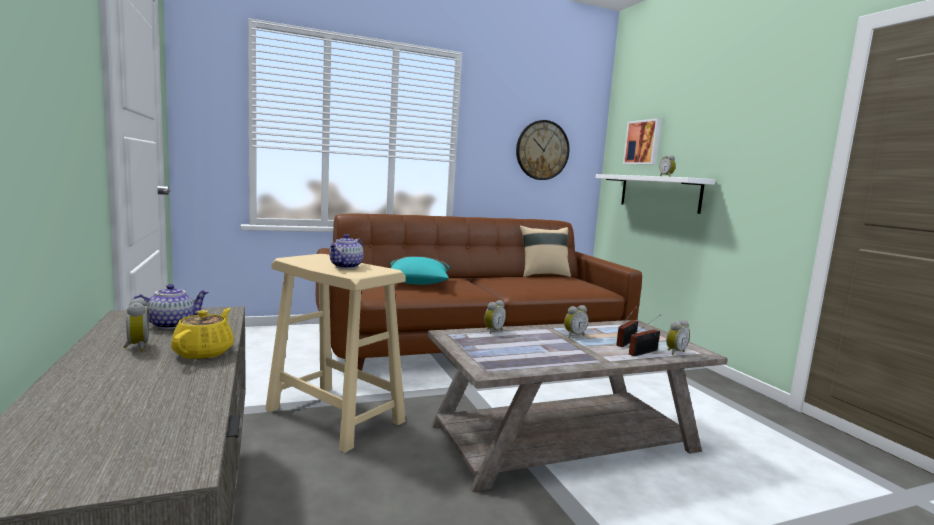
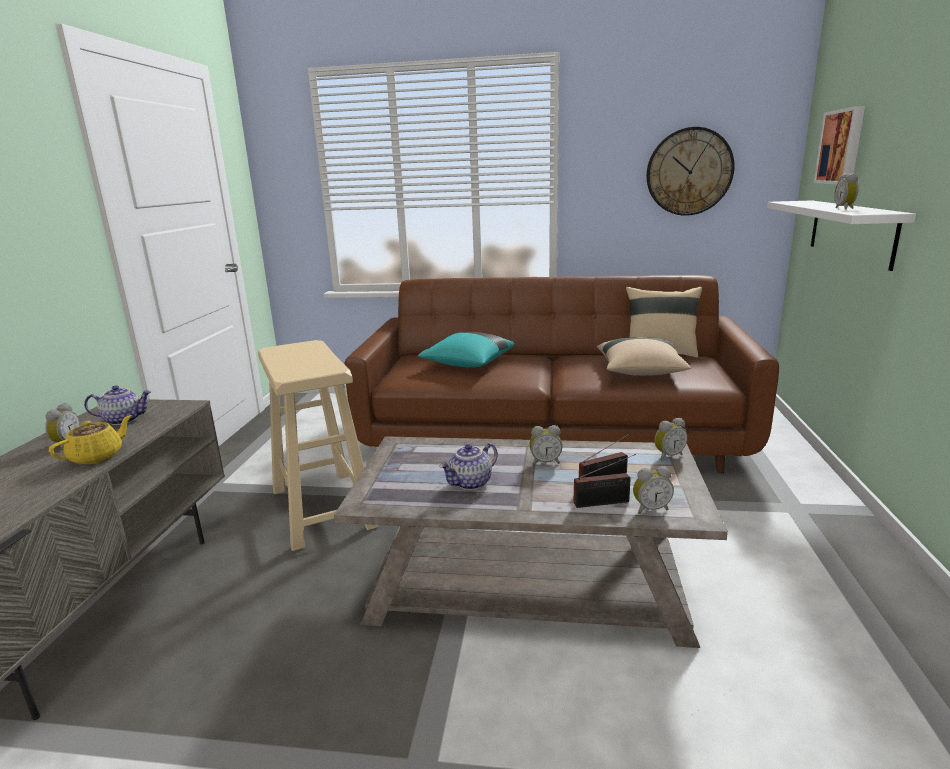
camera: 30 degrees right, 10 degrees up
(346, 266) = (304, 362): teapot -> teapot (471, 483)
(492, 331) = (453, 444): alarm clock -> alarm clock (668, 456)
(550, 285) = (640, 372): none -> beige pillow

